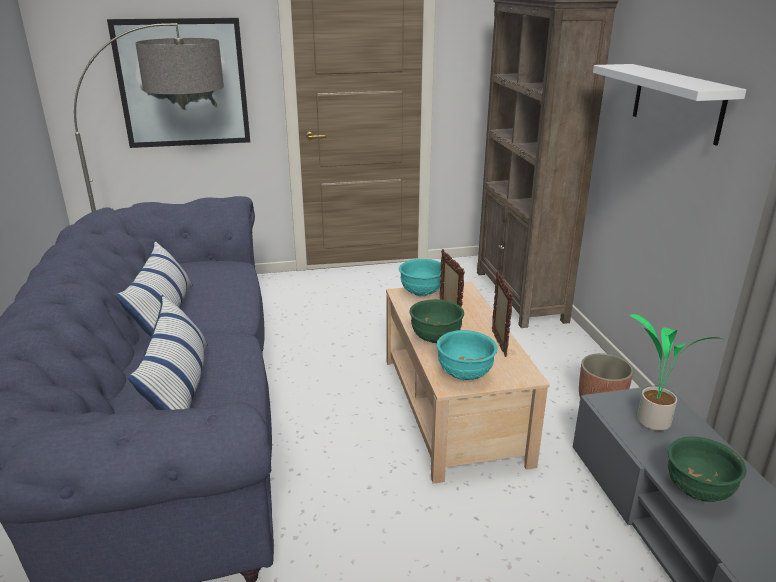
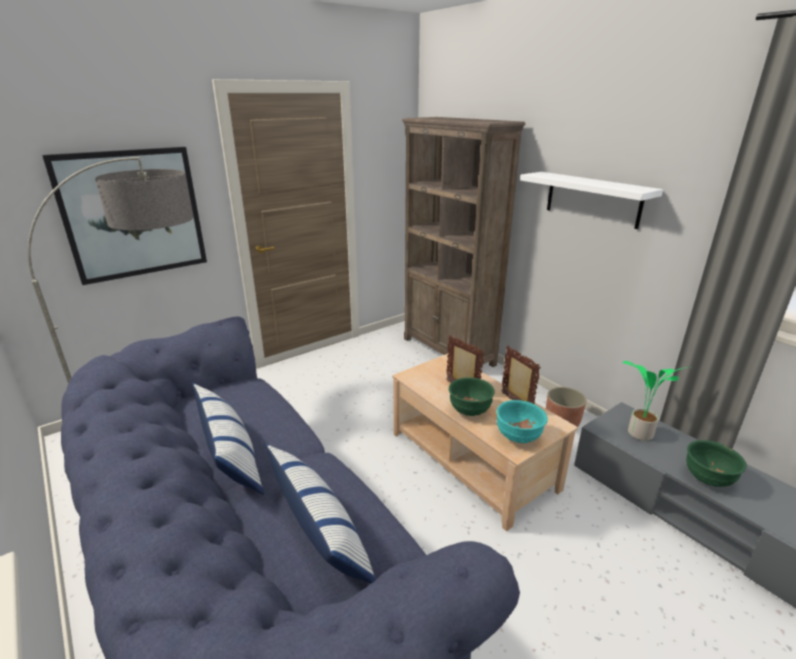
camera: 25 degrees left, 0 degrees up
(421, 293) = (423, 372): turquoise bowl -> none

